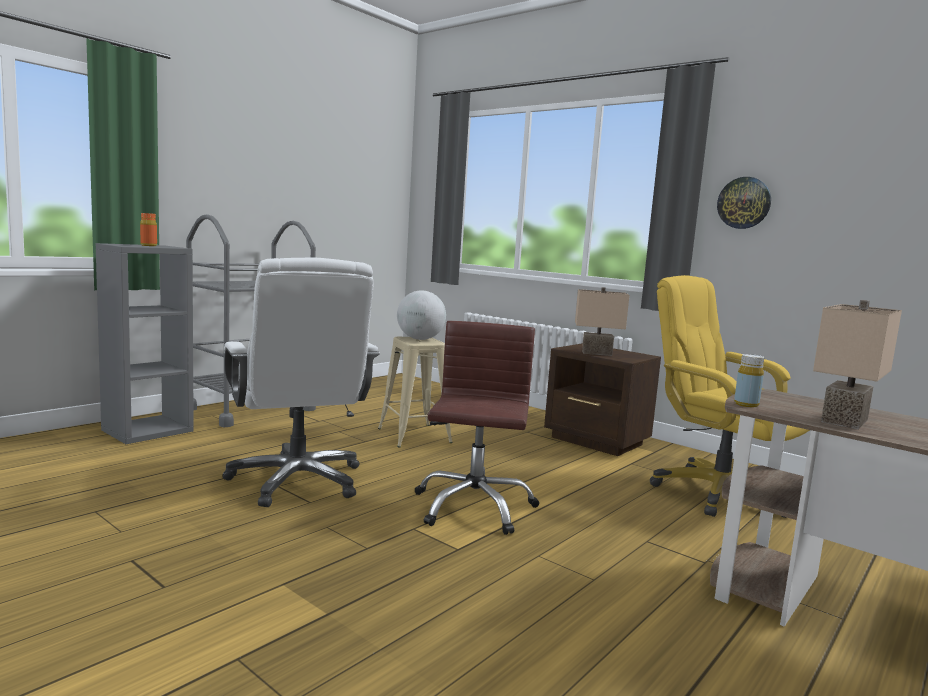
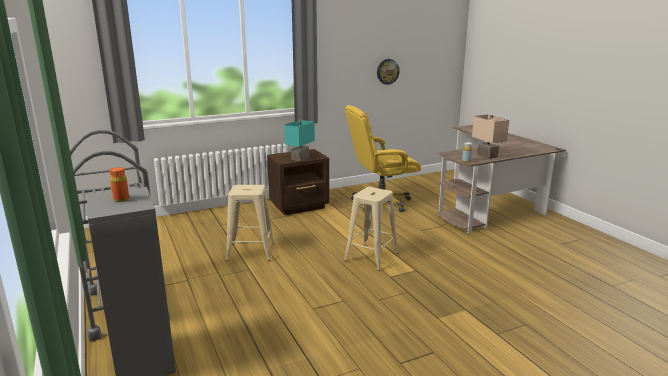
camera: 65 degrees left, 10 degrees up
(297, 481) = (308, 301): white office chair -> none
(420, 339) = (245, 188): globe -> none
(473, 507) = (371, 257): brown office chair -> beige stool
(597, 353) = (299, 158): beige table lamp -> turquoise table lamp
(744, 203) = (333, 59): wall clock -> wall clock (387, 71)

